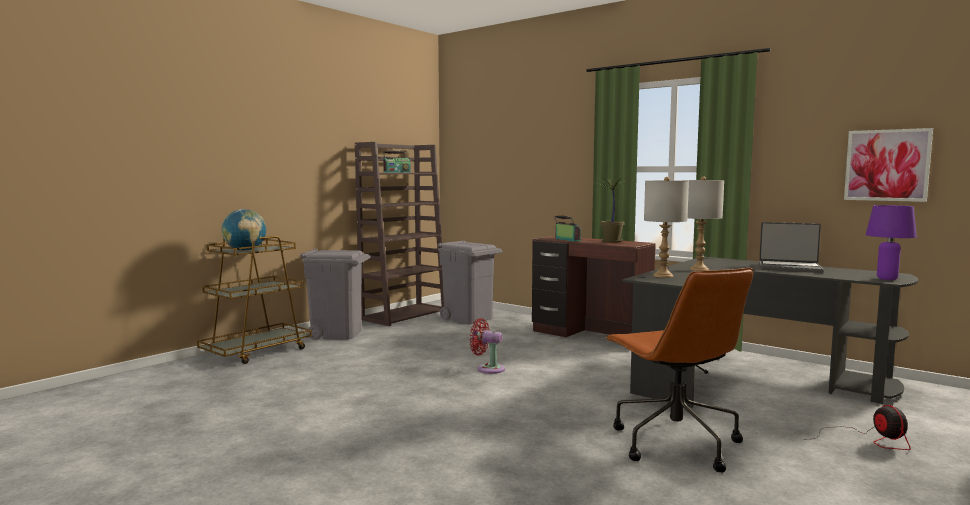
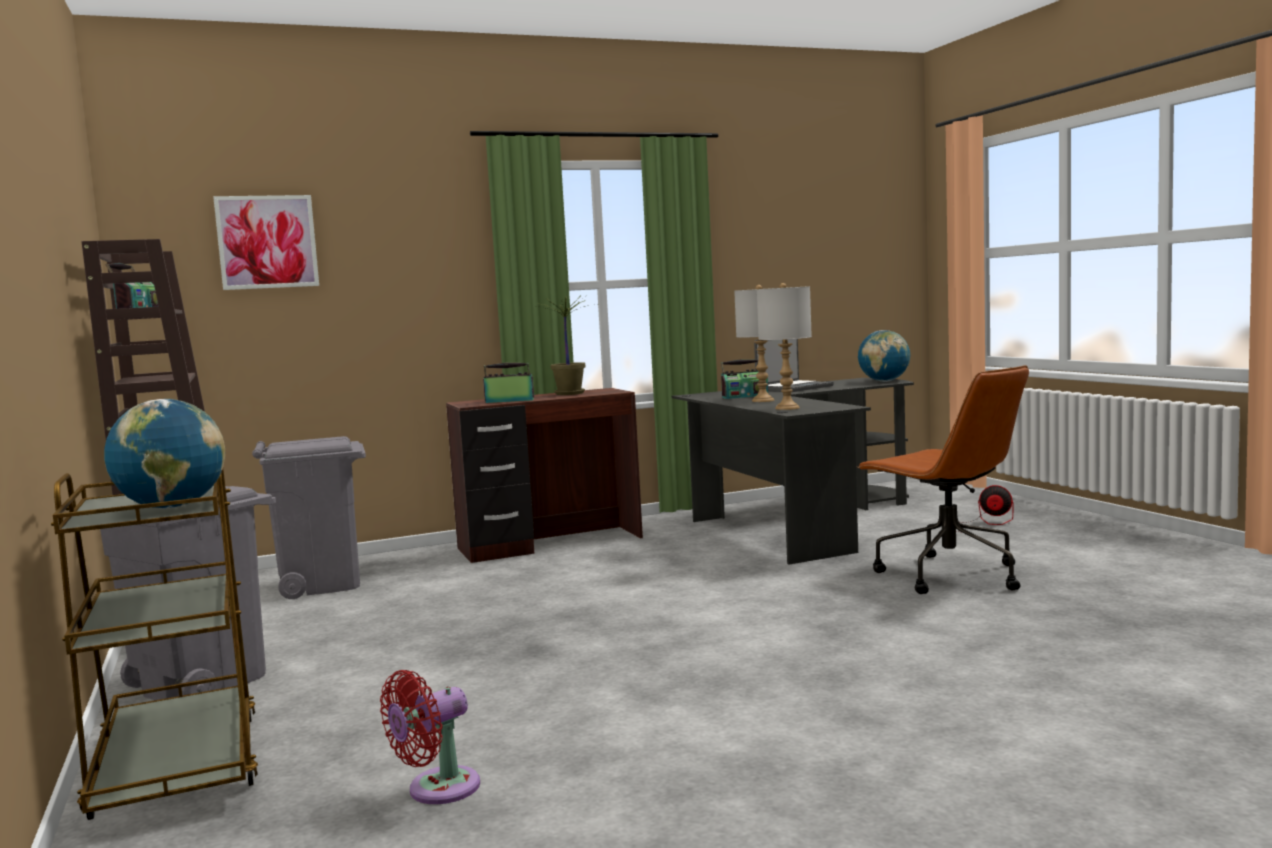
camera: 60 degrees left, 0 degrees up
(487, 369) = (606, 607): red fan -> red fan (437, 789)
(674, 443) = (947, 575): brown office chair -> brown office chair turned 45 degrees clockwise
(719, 265) = (744, 396): none -> radio
(886, 279) = (884, 381): purple table lamp -> globe
(887, 165) = (820, 270): picture -> picture (267, 242)

